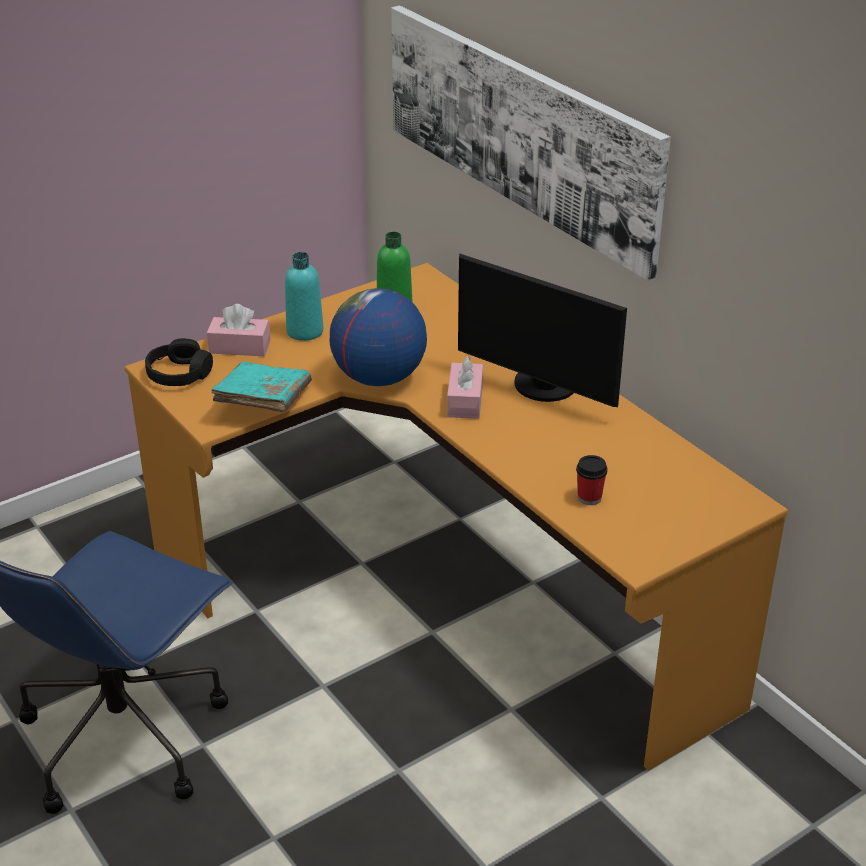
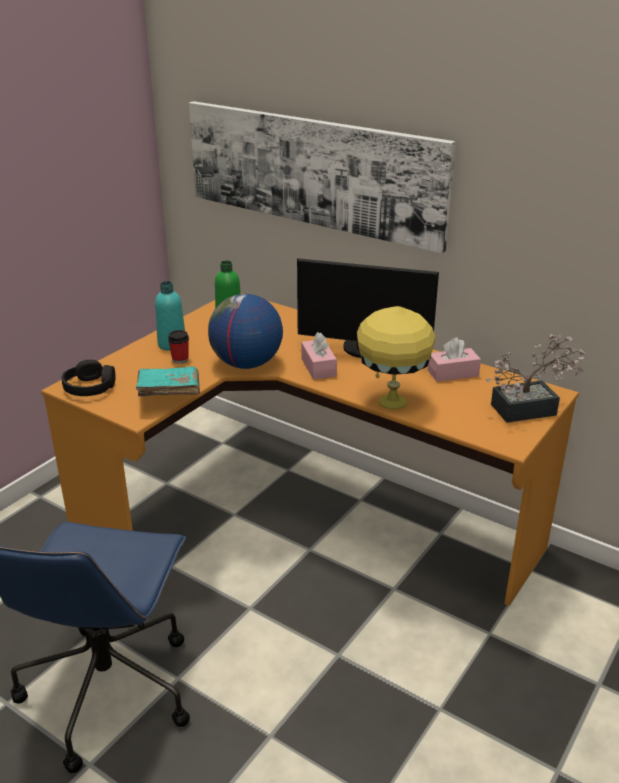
camera: 20 degrees left, 5 degrees down
(239, 347) = (128, 362): pink tissue box -> pink tissue box (453, 373)
(526, 468) = (391, 401): none -> yellow table lamp
(589, 497) = (448, 410): cup -> cup (180, 360)
(701, 519) = (530, 409): none -> potted plant

